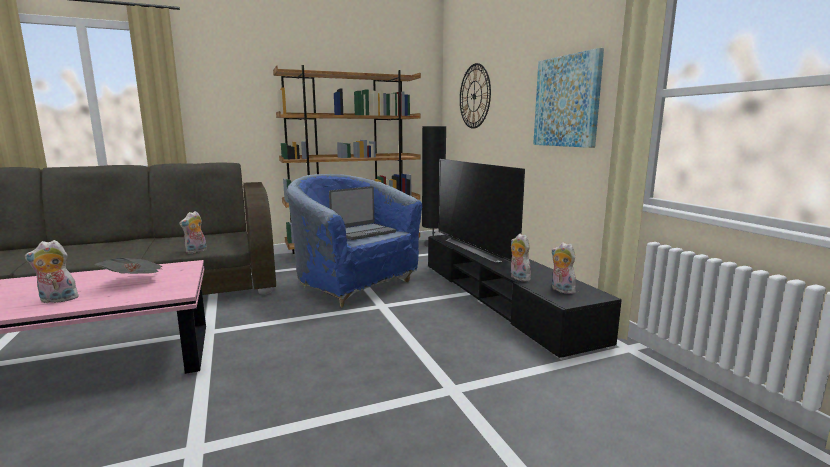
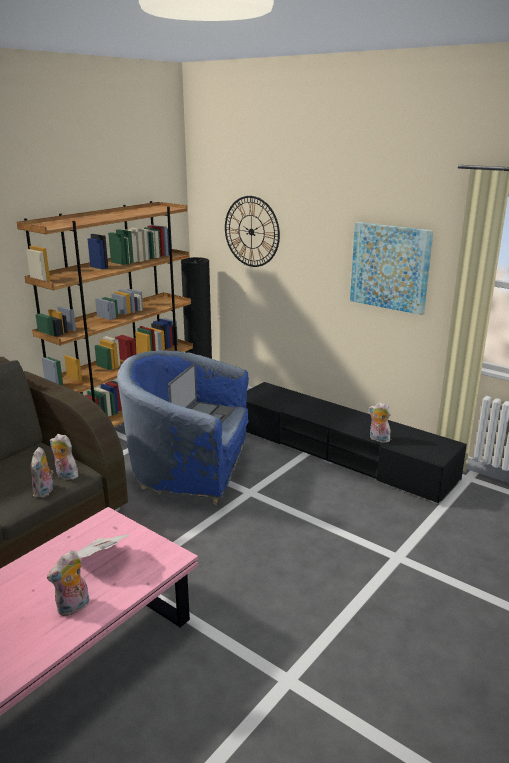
camera: 30 degrees left, 10 degrees up
(478, 248) = (303, 406): television -> none
(561, 290) = (421, 445): plush toy -> plush toy (65, 476)

